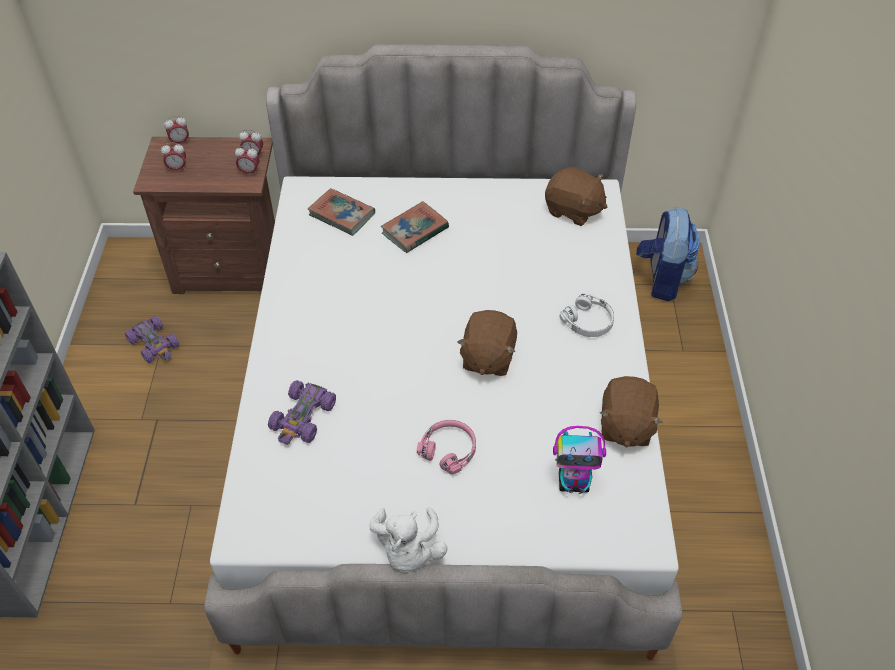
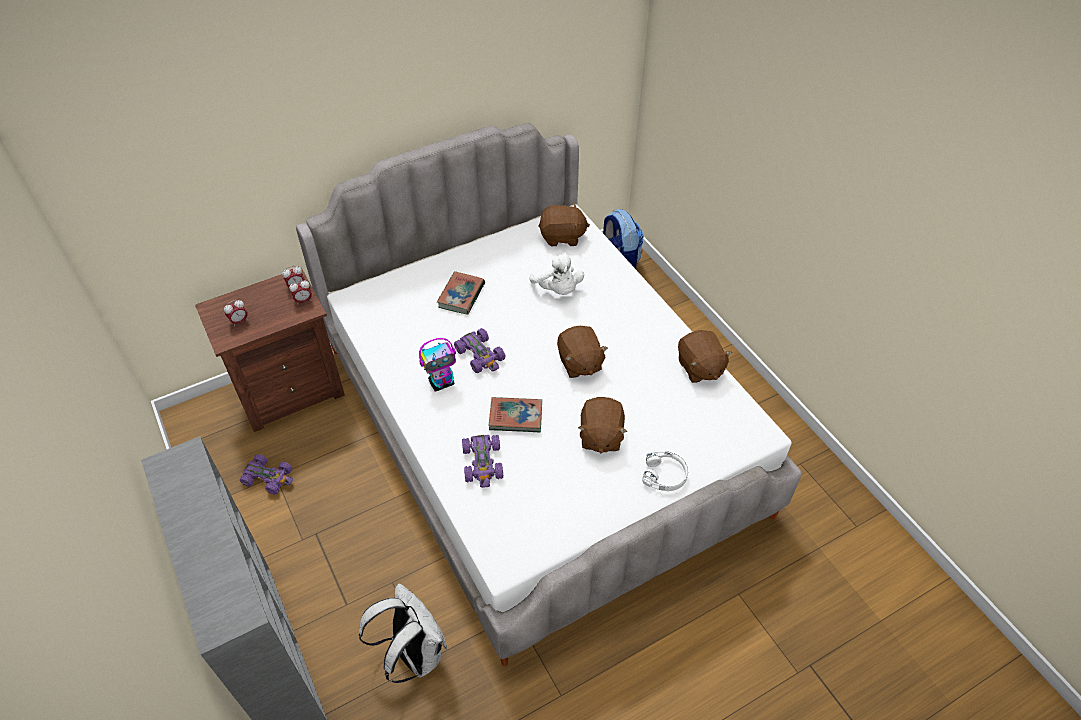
camera: 30 degrees left, 0 degrees up
(159, 589) = (413, 653): none -> white backpack
(180, 142) = (224, 299): alarm clock -> none
(342, 215) = (397, 306): book -> book (515, 417)
(387, 302) = (480, 355): none -> purple toy car
(408, 551) = (624, 515): white plush toy -> white plush toy (558, 290)
(449, 449) = (600, 436): pink headphones -> brown plush toy
(574, 482) = (694, 419): toy robot -> toy robot (442, 383)
(589, 321) = (628, 309): white headphones -> white headphones (665, 475)

